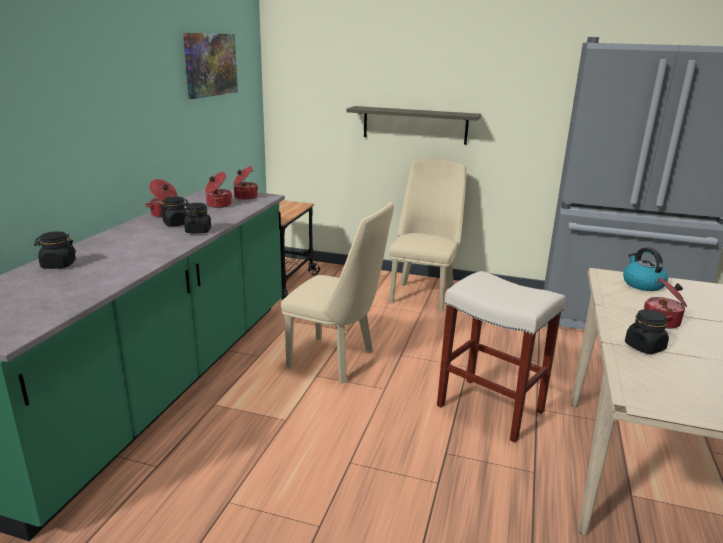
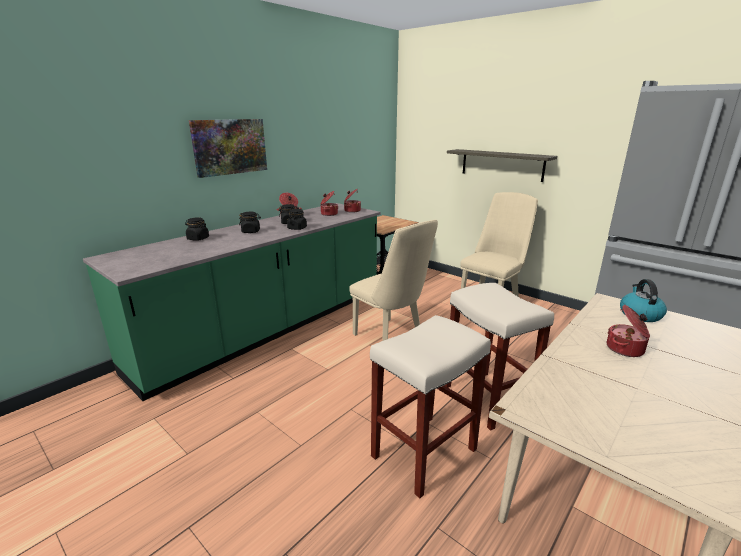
camera: 25 degrees right, 0 degrees up
(210, 64) = (346, 117): picture -> picture (230, 146)
(465, 486) = (424, 451): none -> beige stool
(644, 347) = (581, 366): black jar -> black jar (251, 231)

